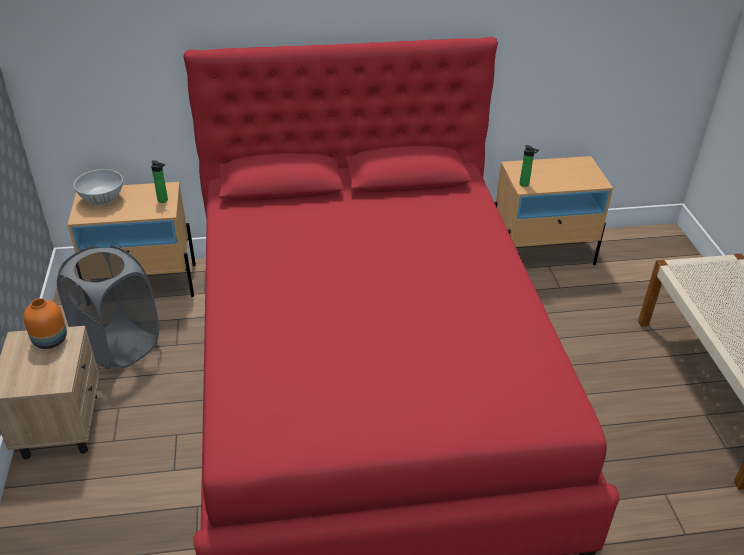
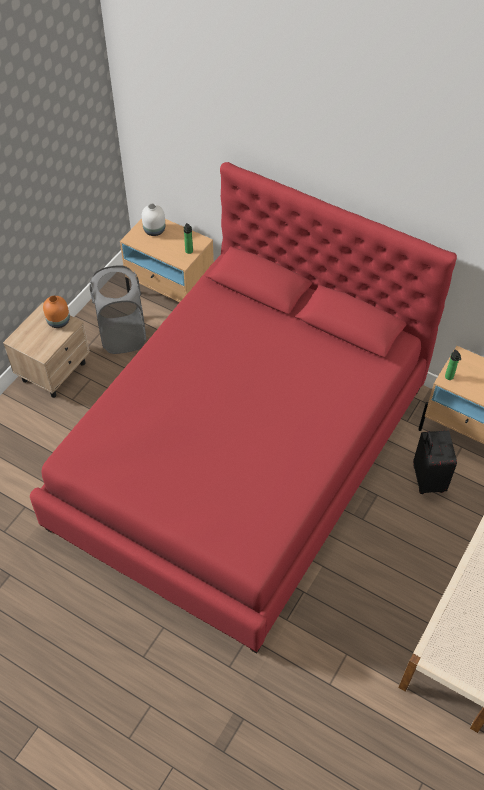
camera: 40 degrees right, 15 degrees up
(102, 199) = (155, 230): white bowl -> white vase
(553, 305) = (427, 479): none -> black suitcase

